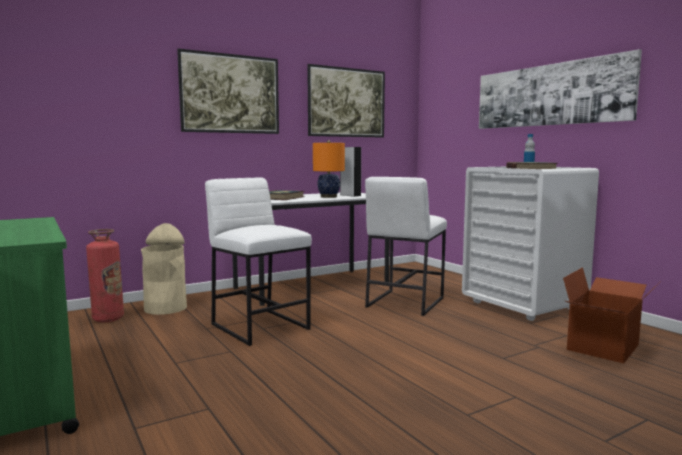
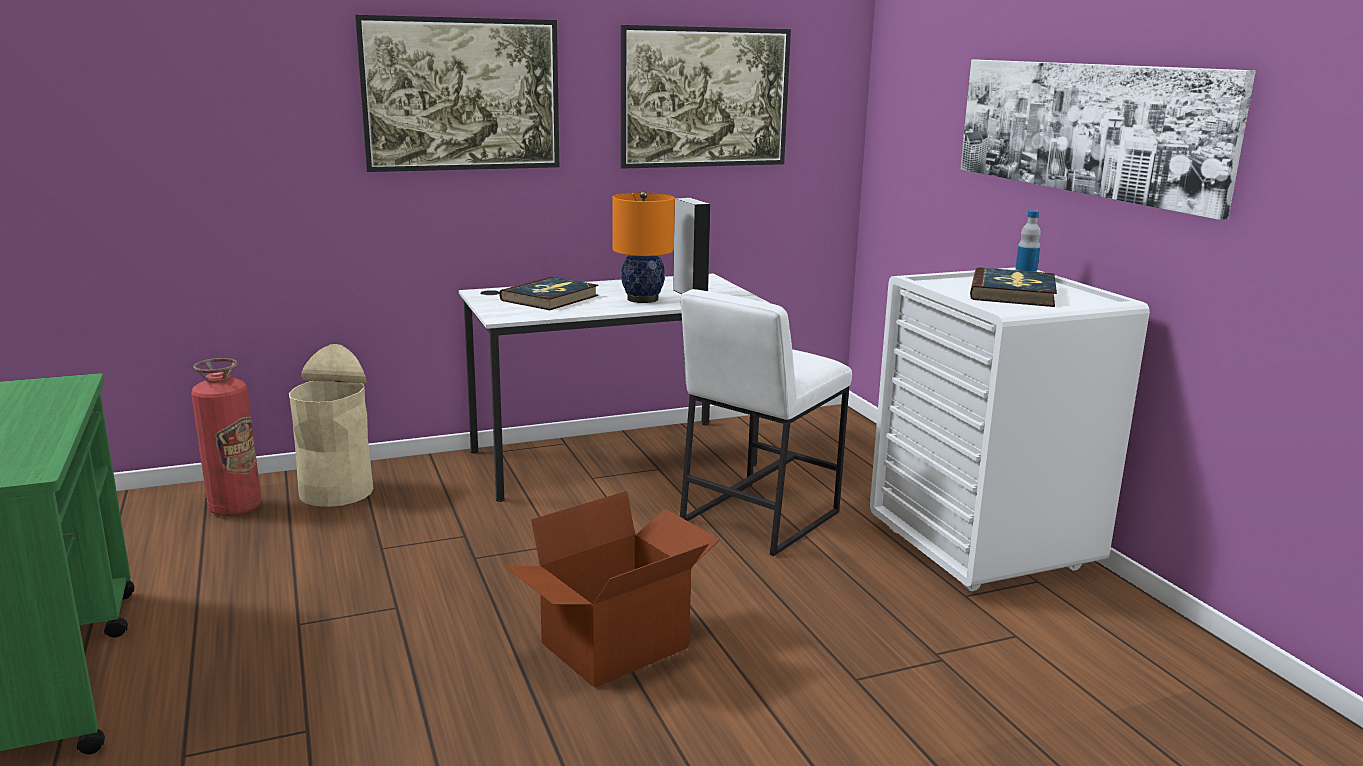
camera: 10 degrees right, 10 degrees up
(259, 326) = (471, 552): white chair -> none
(604, 347) = (1068, 676): cardboard box -> cardboard box (616, 647)

